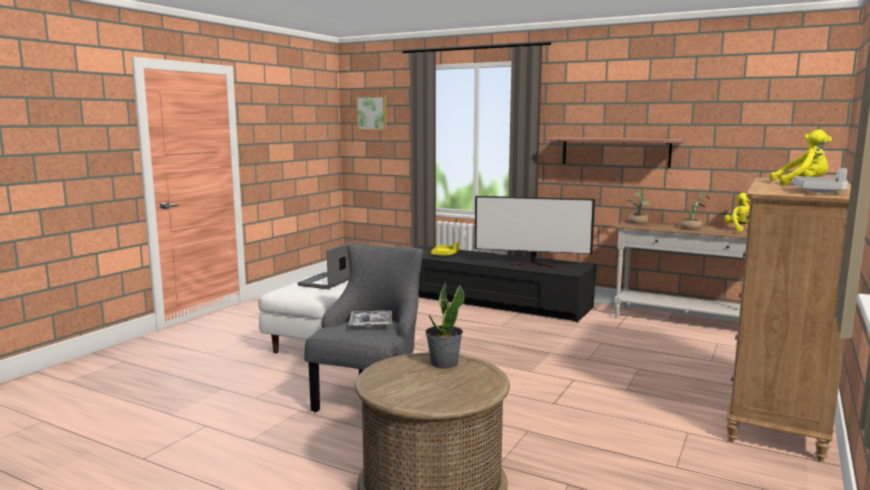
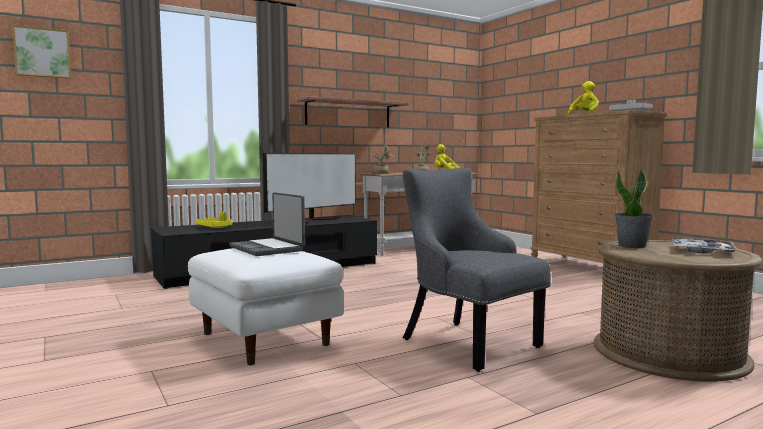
camera: 60 degrees left, 5 degrees down
(371, 323) = (477, 251): tray -> tray (702, 251)

